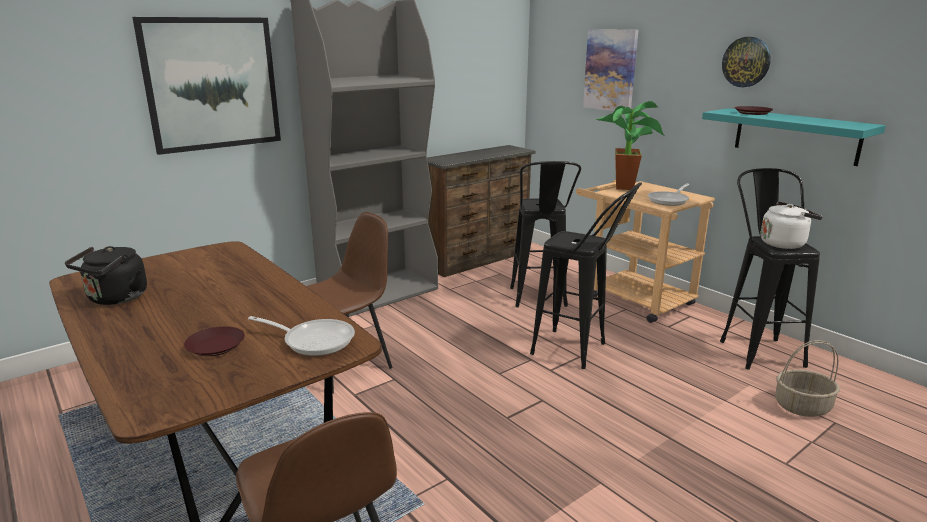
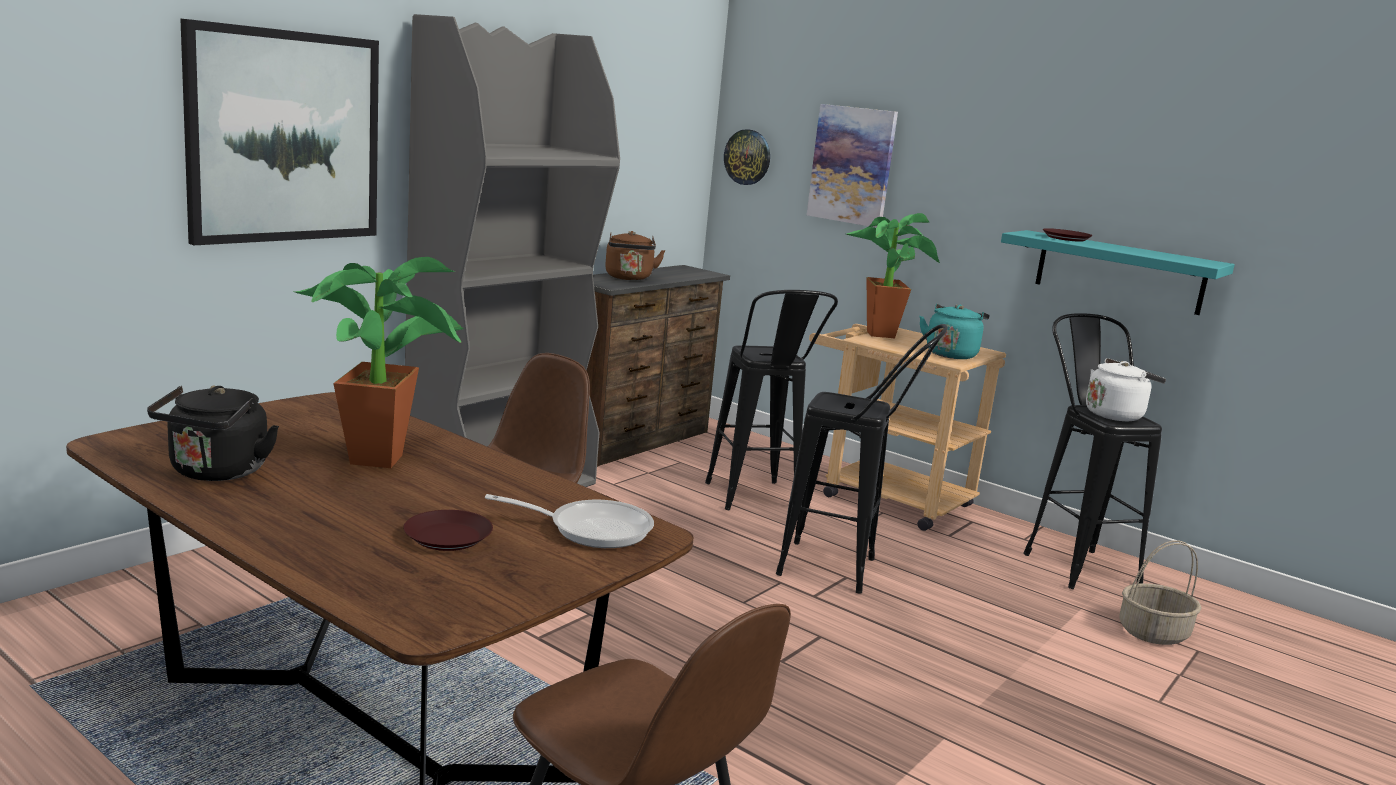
camera: 15 degrees left, 5 degrees down
(225, 286) = (385, 456): none -> potted plant
(462, 156) = (629, 278): none -> brown kettle
(669, 200) = (951, 354): frying pan -> turquoise kettle
(746, 62) = (1054, 169): wall clock -> wall clock (747, 157)

